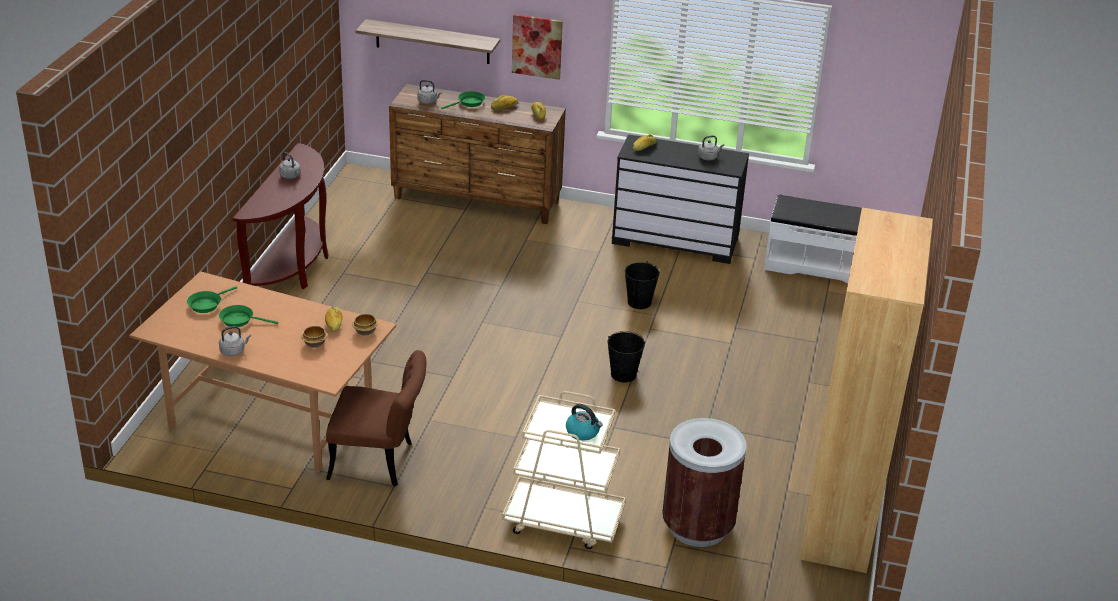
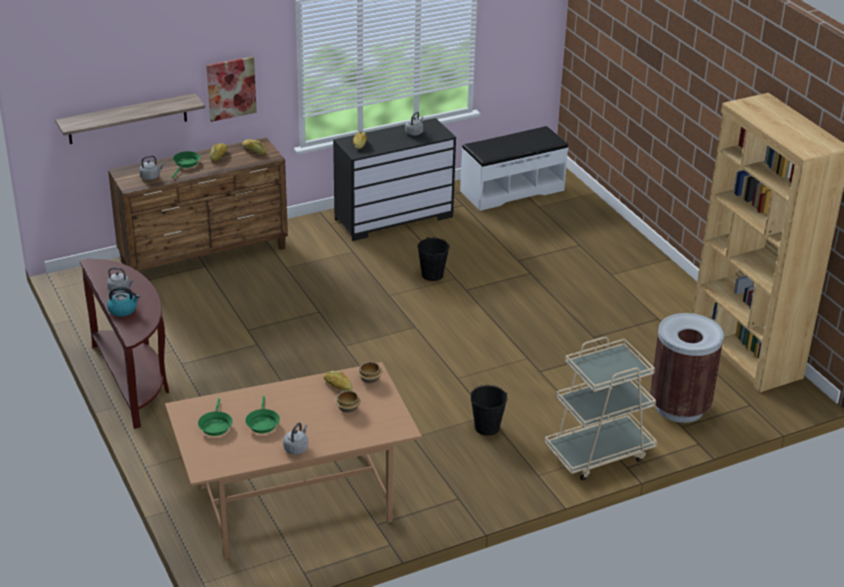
camera: 40 degrees left, 0 degrees up
(240, 320) = (262, 423): green frying pan -> green frying pan turned 60 degrees counterclockwise
(380, 461) = (423, 487): brown chair -> none
(583, 432) = (624, 365): kettle -> kettle (123, 309)
(623, 374) = (494, 331): black bucket -> black bucket (487, 427)

